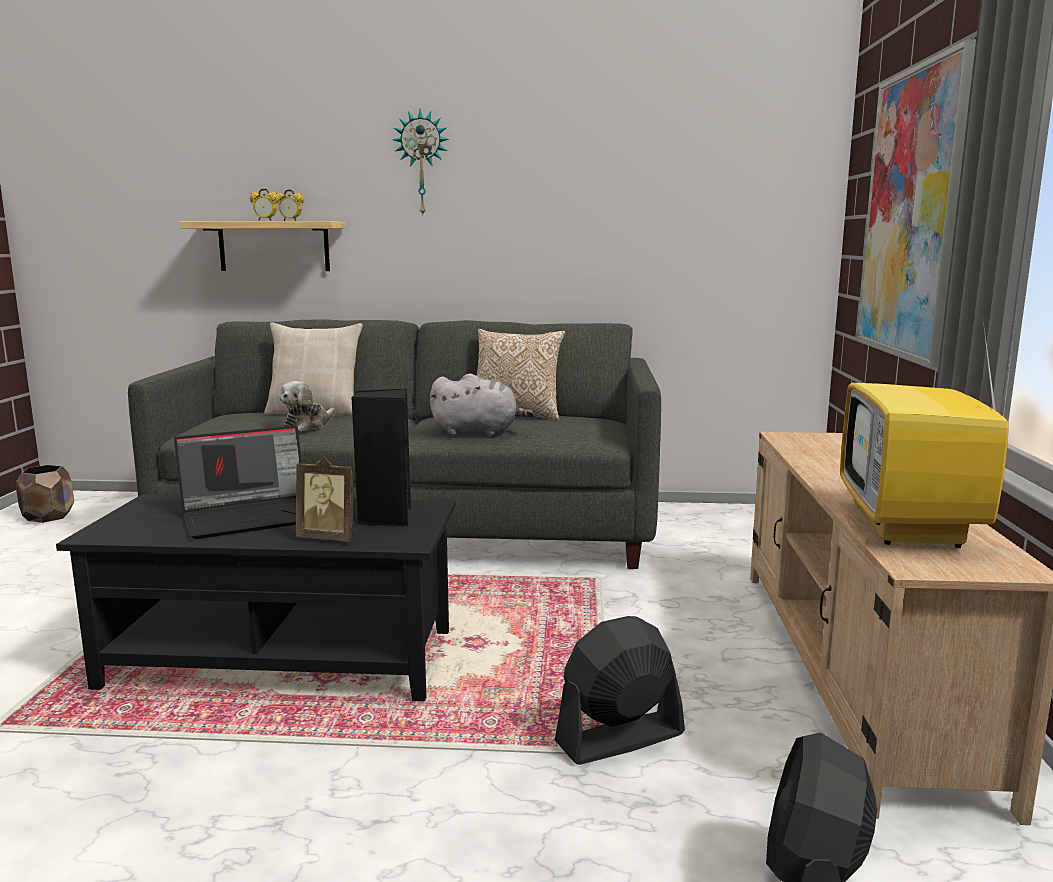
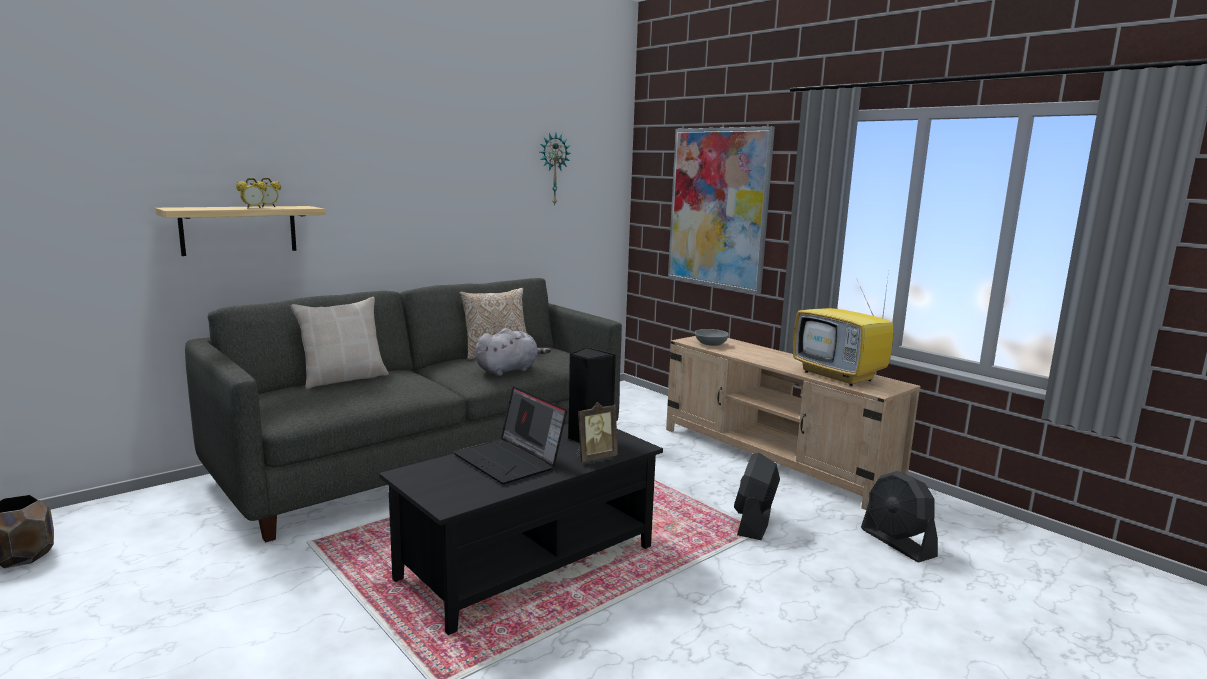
camera: 45 degrees left, 0 degrees up
(252, 516) = (510, 461): laptop -> laptop turned 120 degrees clockwise
(308, 425) = (378, 390): plush toy -> none
(422, 164) = (376, 157): wall clock -> wall clock (553, 169)
(806, 445) = (710, 344): none -> grey bowl

